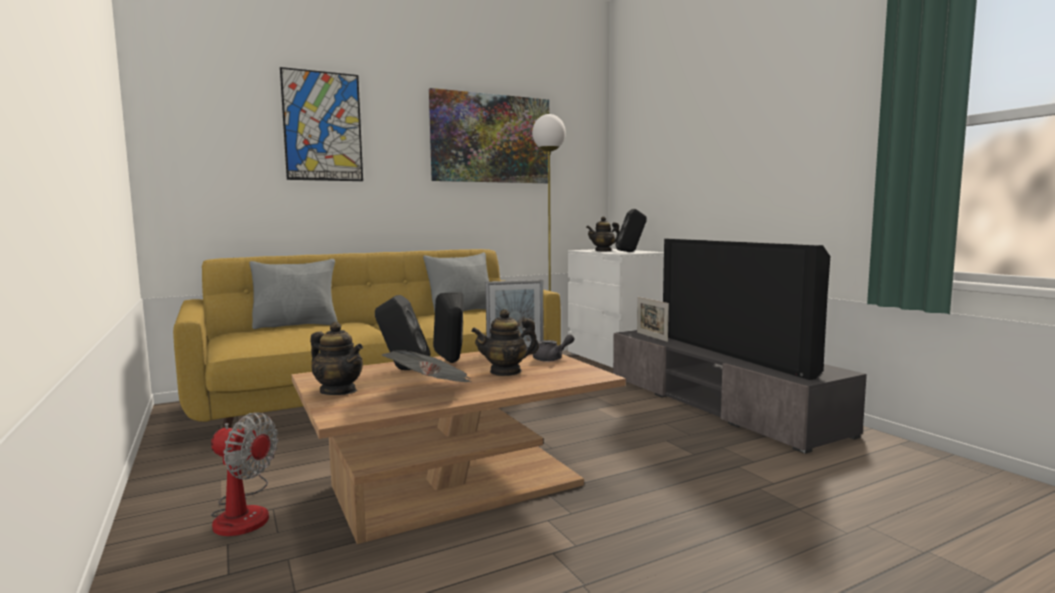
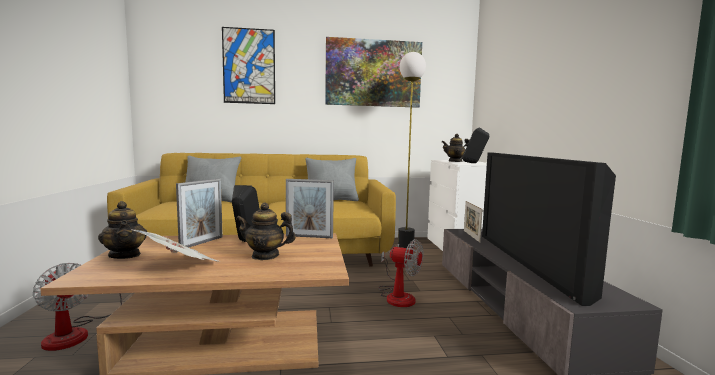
camera: 20 degrees right, 0 degrees up
(403, 370) = (202, 243): black speaker -> picture frame
(552, 359) = (322, 248): grey teapot -> none
(594, 413) = (397, 296): none -> fan

